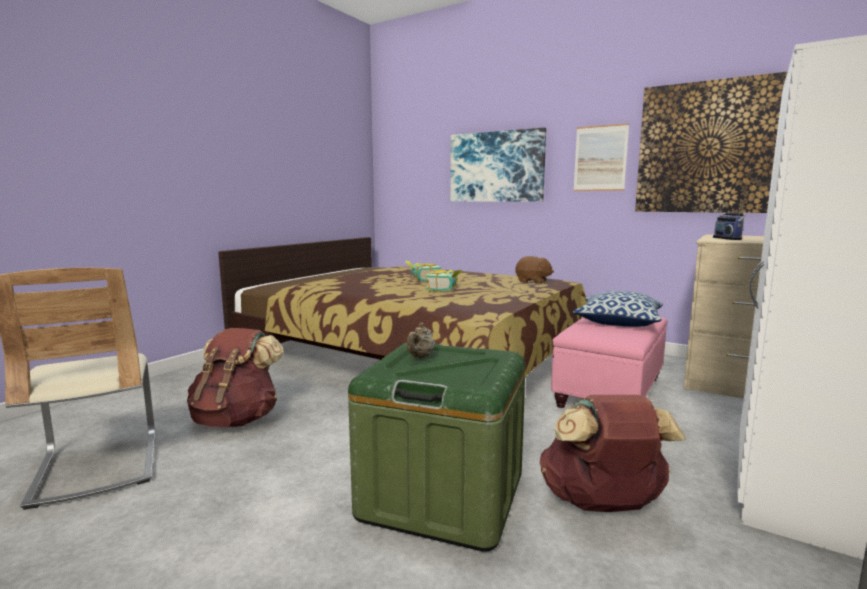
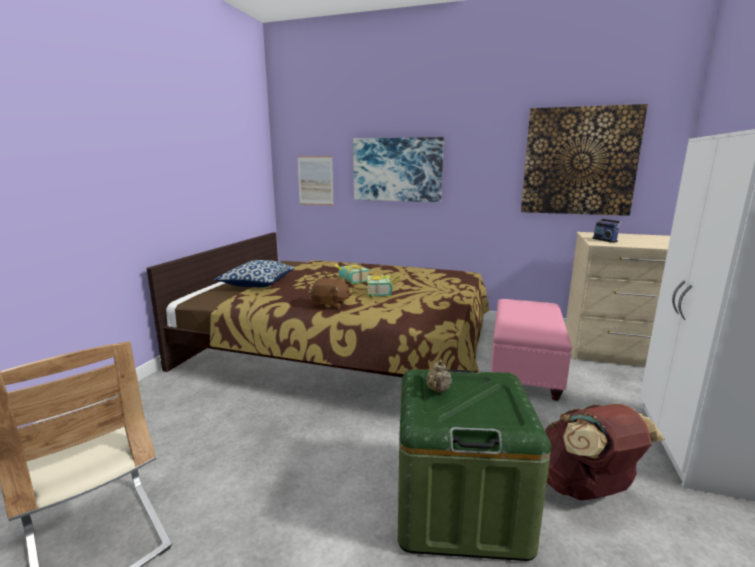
camera: 15 degrees left, 5 degrees up
(237, 419) = (219, 450): brown backpack -> none
(532, 281) = (445, 276): brown plush toy -> brown plush toy (330, 305)
(600, 158) = (491, 166): picture -> picture (315, 180)
(618, 322) = (531, 313): pillow -> pillow (257, 283)

